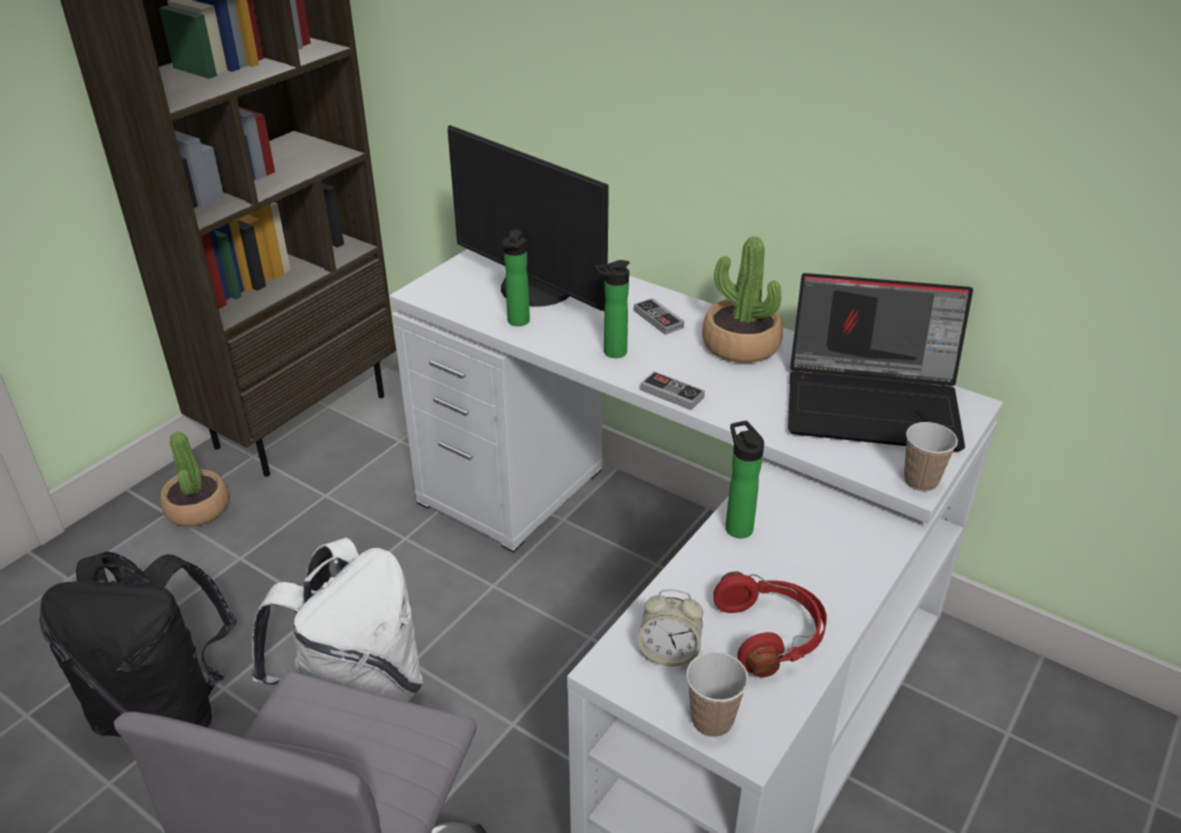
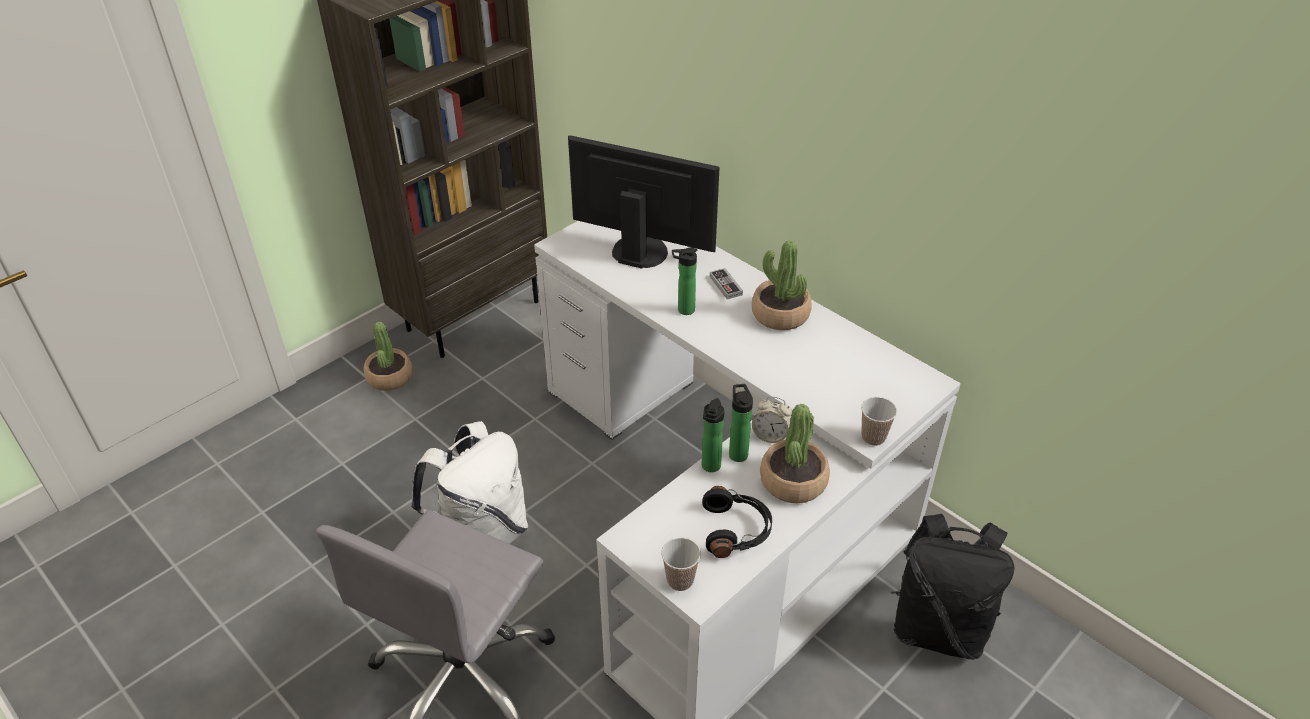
camera: 10 degrees right, 5 degrees up
(166, 709) = (354, 520): black backpack -> black backpack (938, 628)
(517, 322) = (621, 277): bottle -> bottle (710, 467)
(534, 289) = (641, 250): monitor -> monitor turned 150 degrees clockwise
(669, 653) = (665, 533): alarm clock -> alarm clock (770, 435)
(672, 393) = (717, 348): game controller -> none
(771, 634) = (736, 530): red headphones -> black headphones
(827, 554) = (793, 481): none -> potted plant
(874, 404) = (863, 373): laptop -> none

